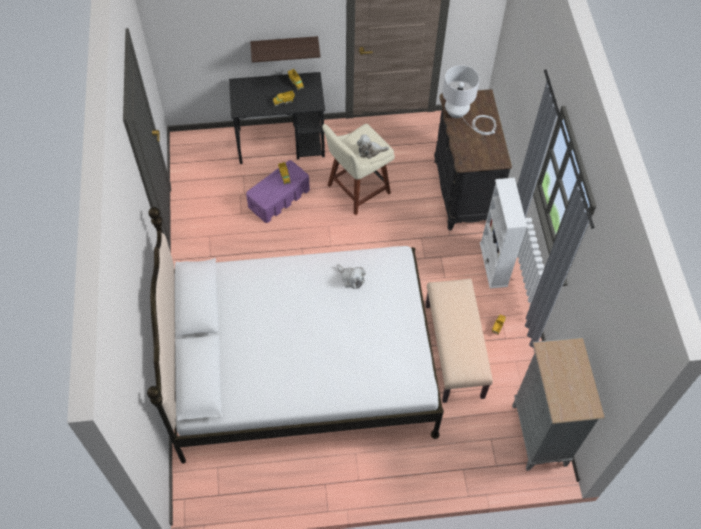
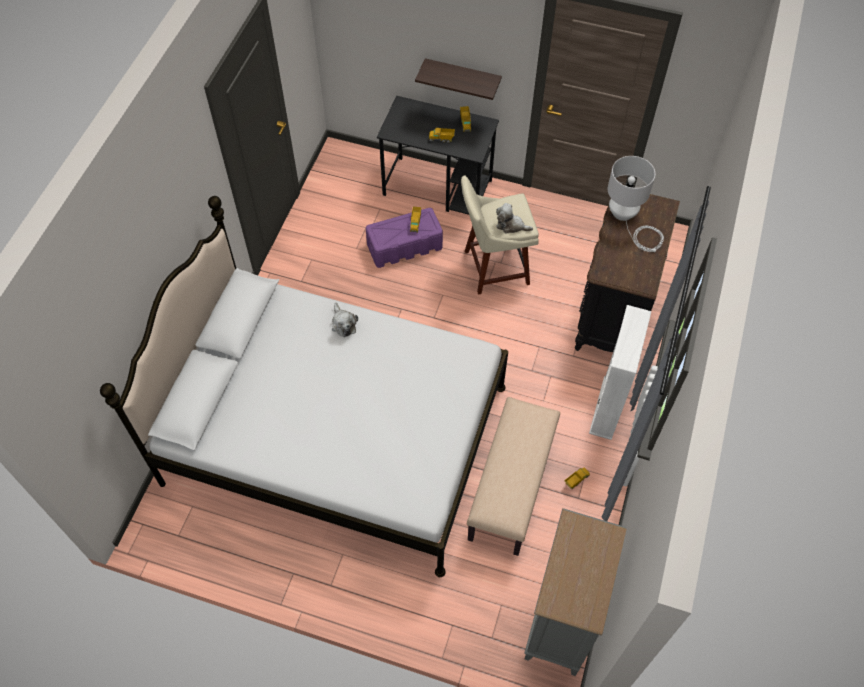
camera: 25 degrees right, 0 degrees up
(351, 279) = (414, 357): plush toy -> plush toy (343, 324)

